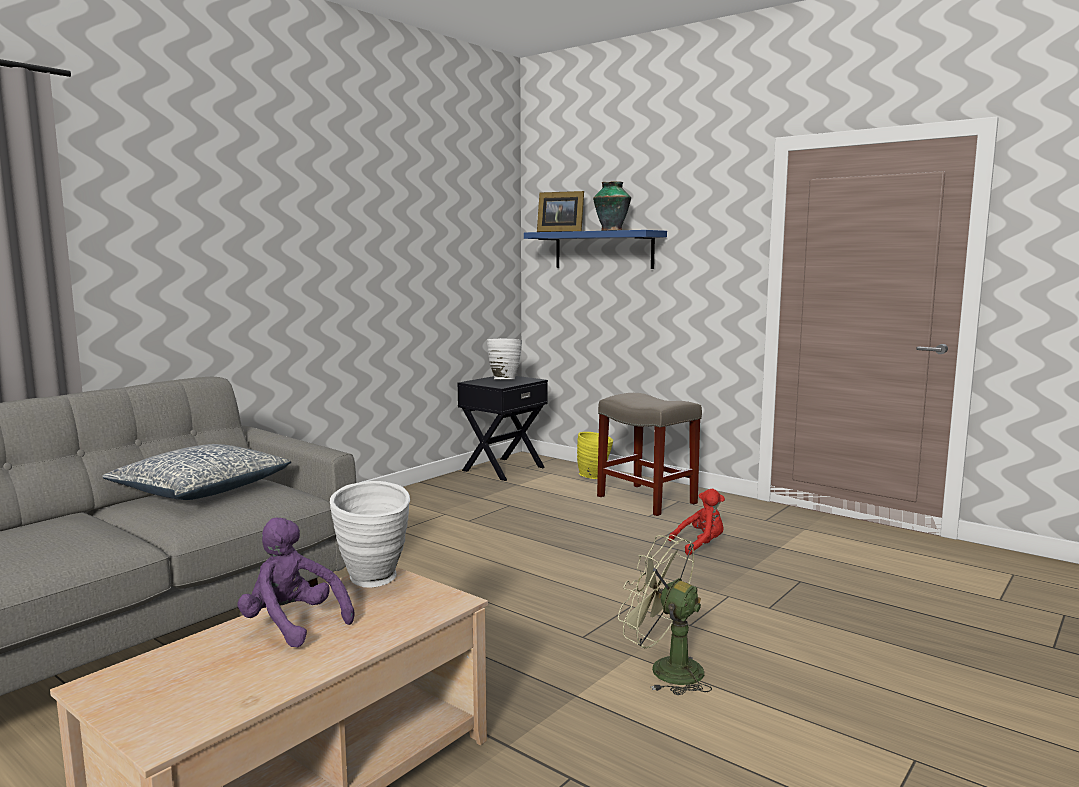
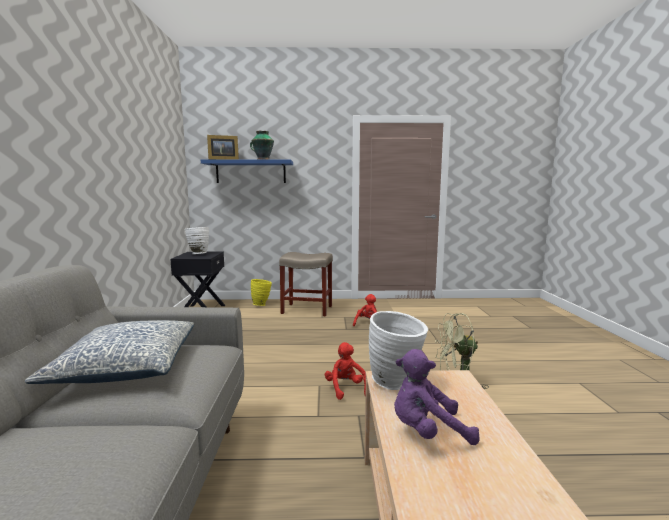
camera: 40 degrees left, 0 degrees up
(503, 614) = (346, 388): none -> red plush toy

